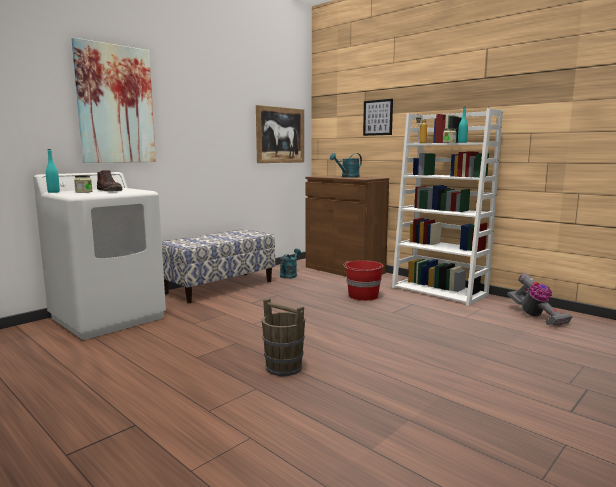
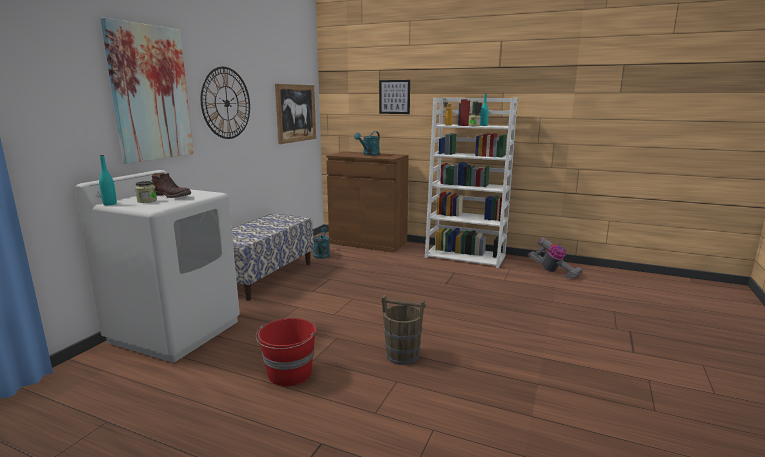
camera: 20 degrees left, 5 degrees up
(197, 119) = (226, 103): none -> wall clock
(363, 296) = (407, 269): red bucket -> red bucket (289, 374)

